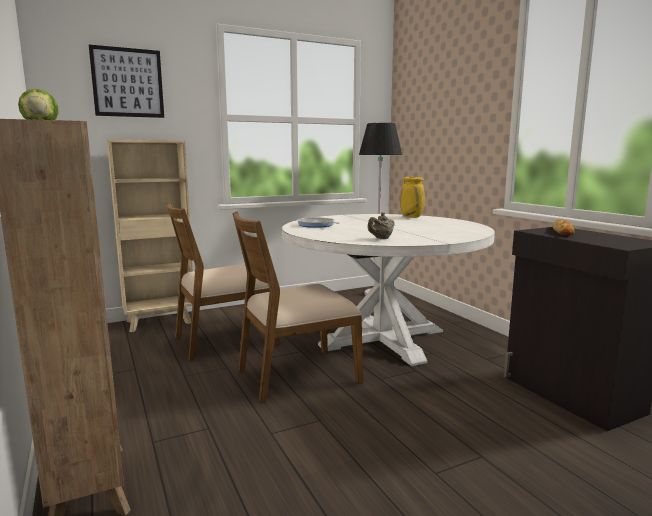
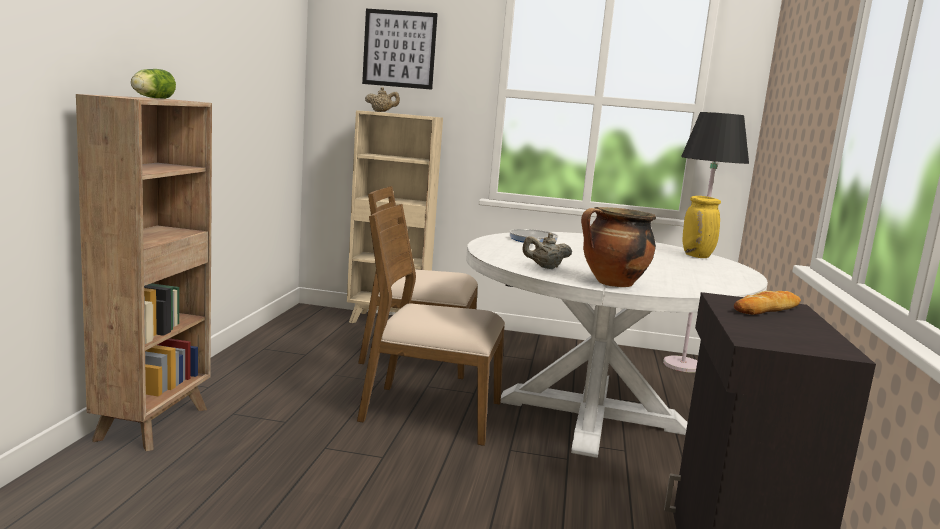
camera: 35 degrees right, 0 degrees up
(129, 139) = (381, 112): none -> beige teapot
(438, 239) = (612, 284): none -> cooking pot

